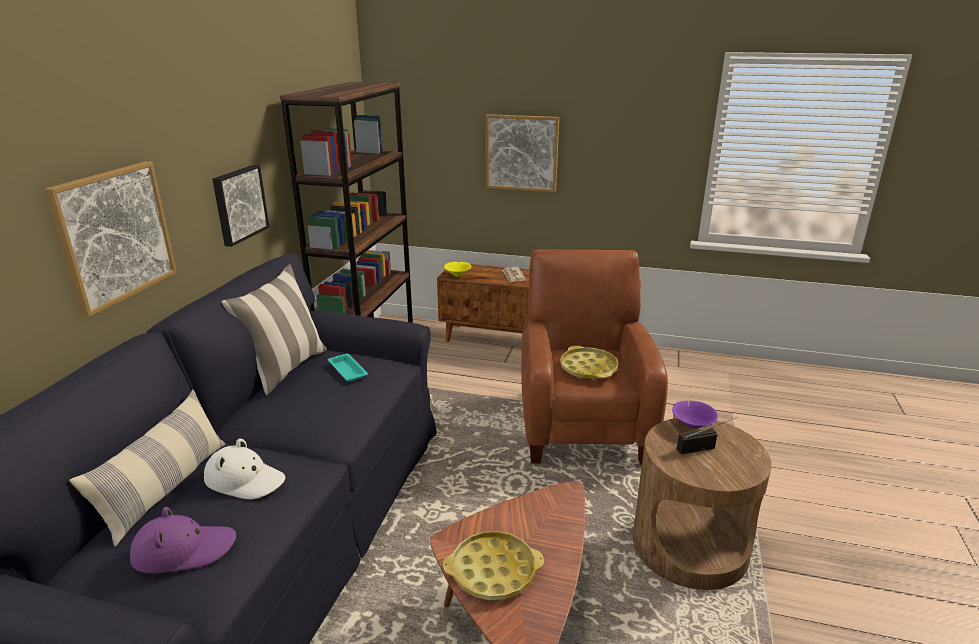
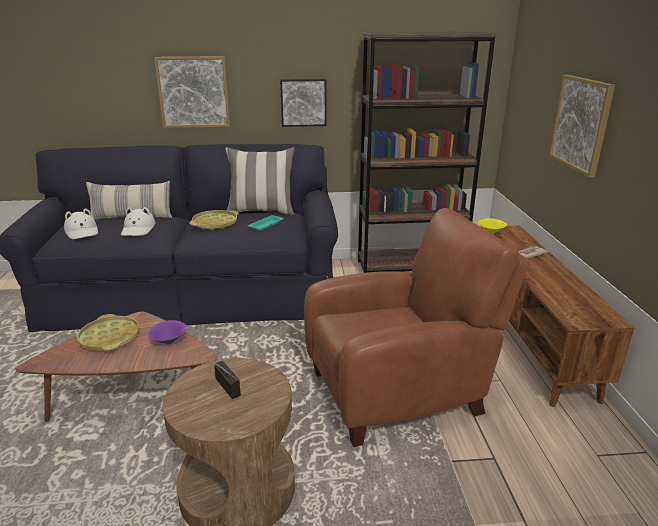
camera: 70 degrees right, 0 degrees up
(184, 550) = (82, 232): purple hat -> white hat
(588, 368) = (372, 324): yellow tray -> yellow tray (215, 224)
(692, 425) = (271, 383): purple bowl -> purple bowl (170, 341)

